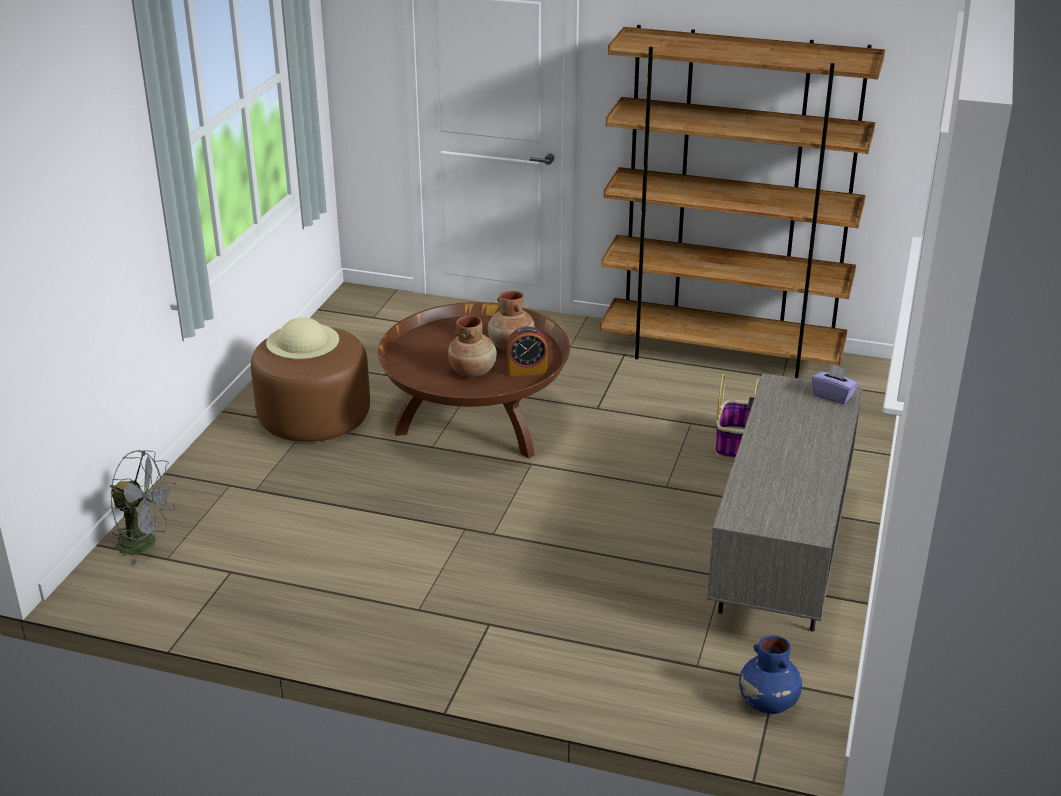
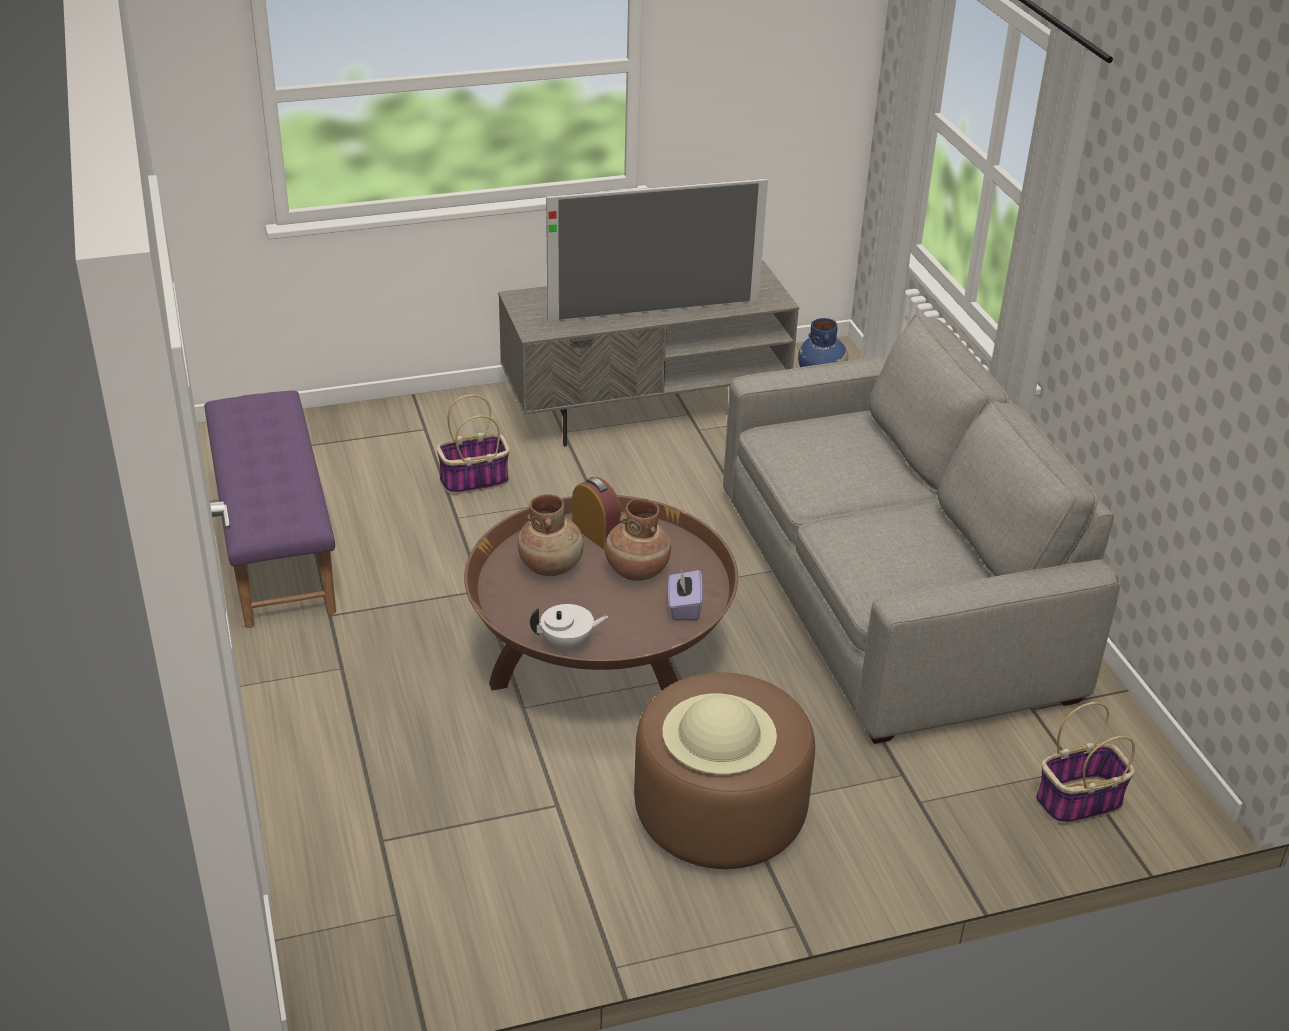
camera: 125 degrees left, 5 degrees up
(145, 543) = (1078, 802): grey fan -> basket
(410, 572) = (892, 593): none -> grey sofa
(435, 330) = (568, 642): none -> white teapot
(721, 355) = (274, 542): brown bookcase -> purple bench
(768, 447) = (654, 310): none -> television
(833, 396) = (530, 301): purple tissue box -> purple tissue box (684, 607)

